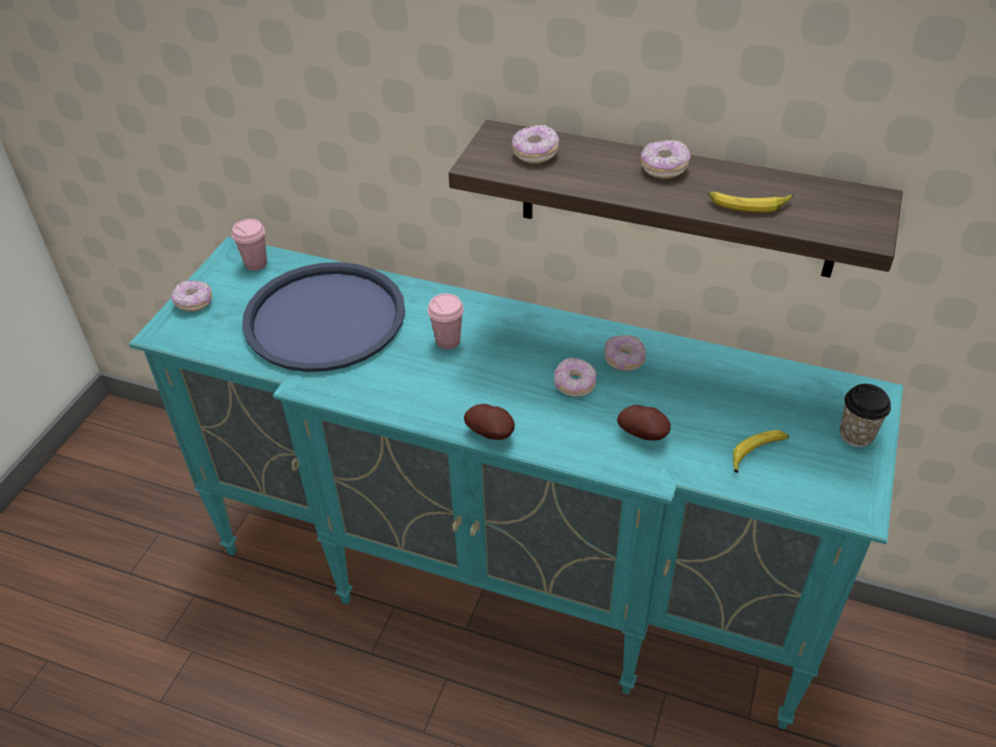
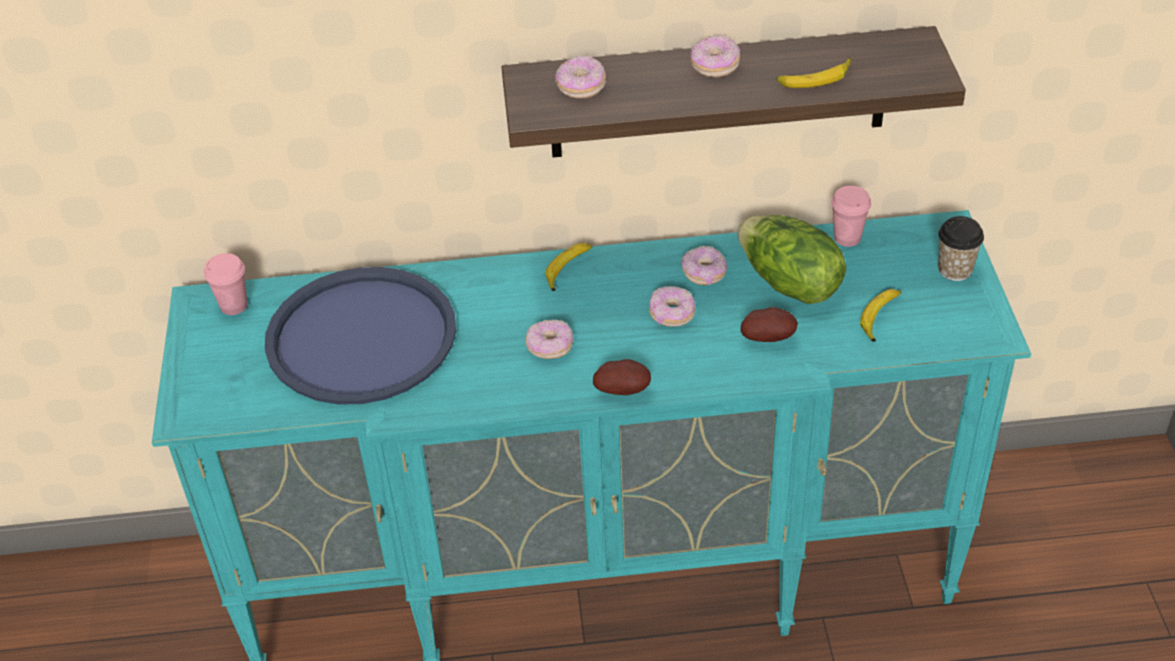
camera: 25 degrees left, 0 degrees up
(194, 303) = (195, 372): donut -> donut (550, 347)
(448, 341) = (513, 316): pink cup -> pink cup (847, 238)
(515, 319) = (568, 270): none -> banana
(692, 394) = (788, 283): none -> lettuce

